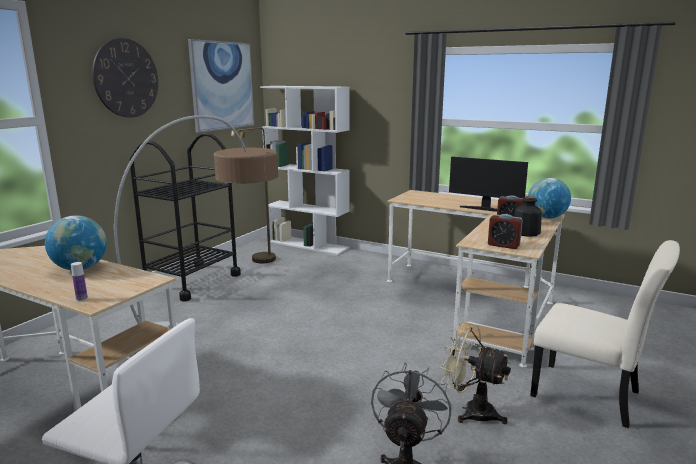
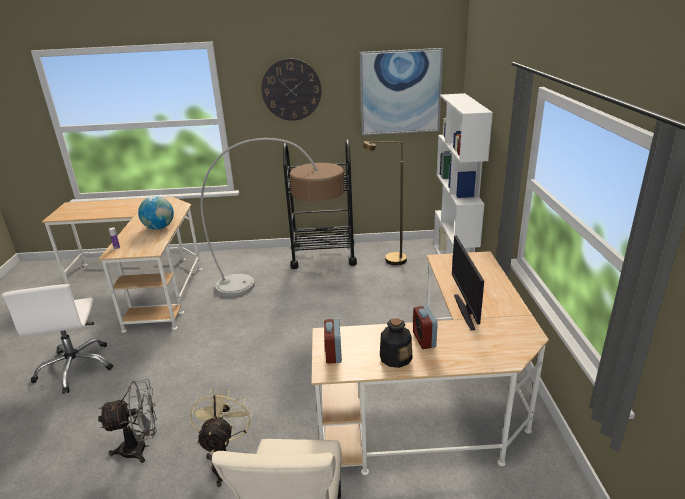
camera: 60 degrees right, 10 degrees up
(546, 217) = (482, 359): globe -> none

